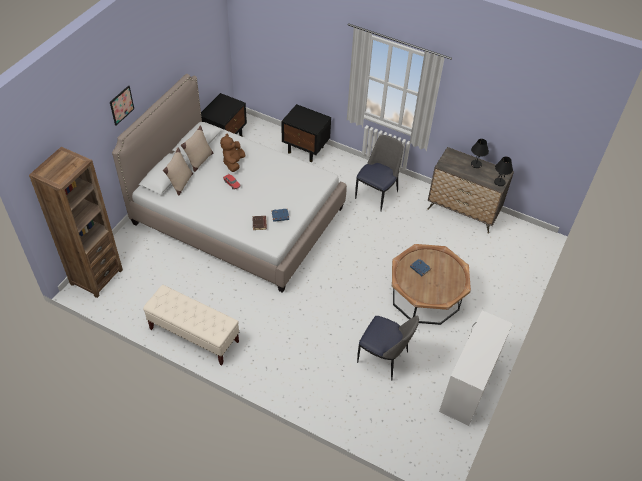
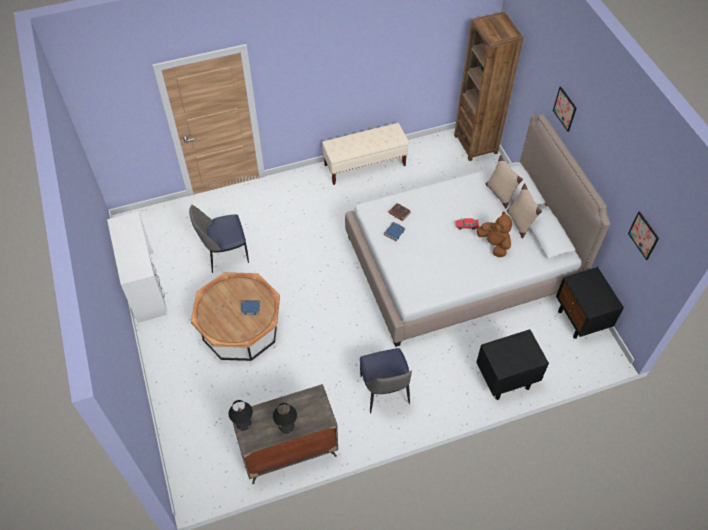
camera: 135 degrees right, 5 degrees up
(203, 42) = (643, 235): none -> picture

